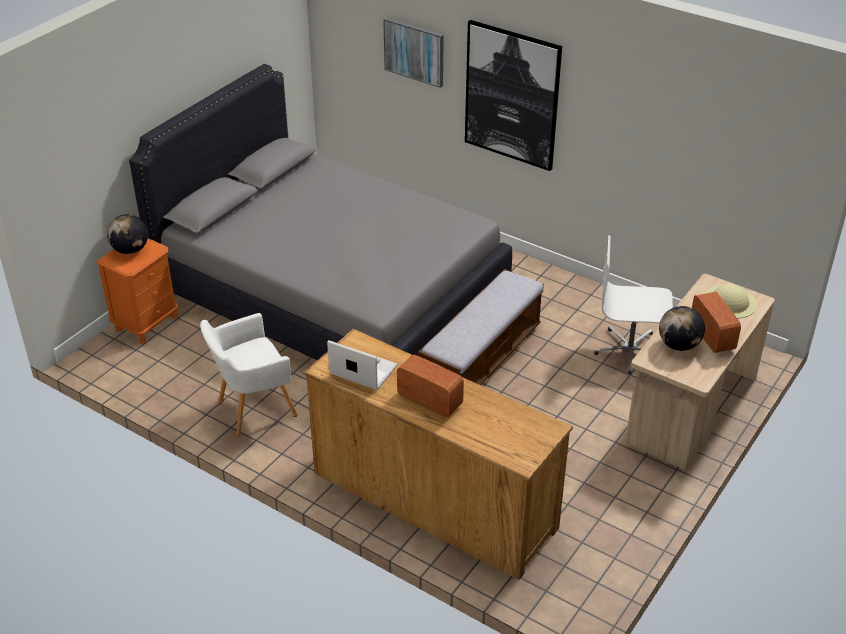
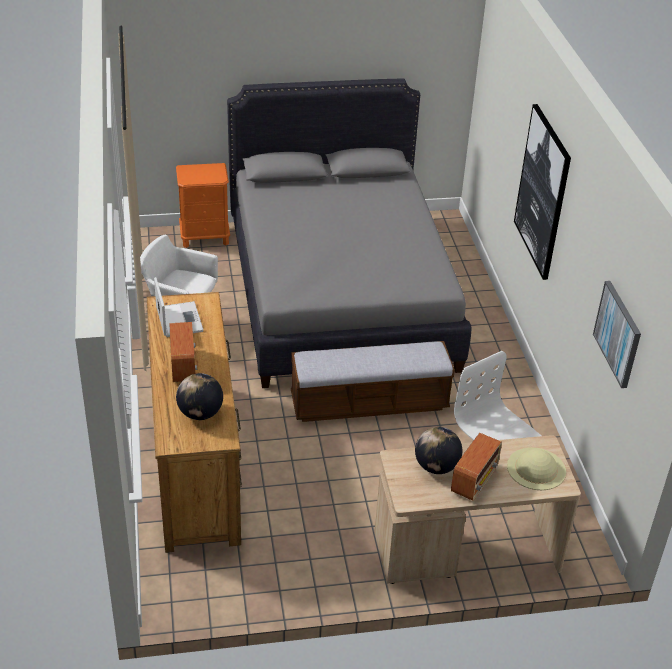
camera: 45 degrees right, 0 degrees up
(130, 250) = (203, 170): globe -> globe (200, 413)
(414, 51) = (511, 119): picture -> picture (618, 333)

